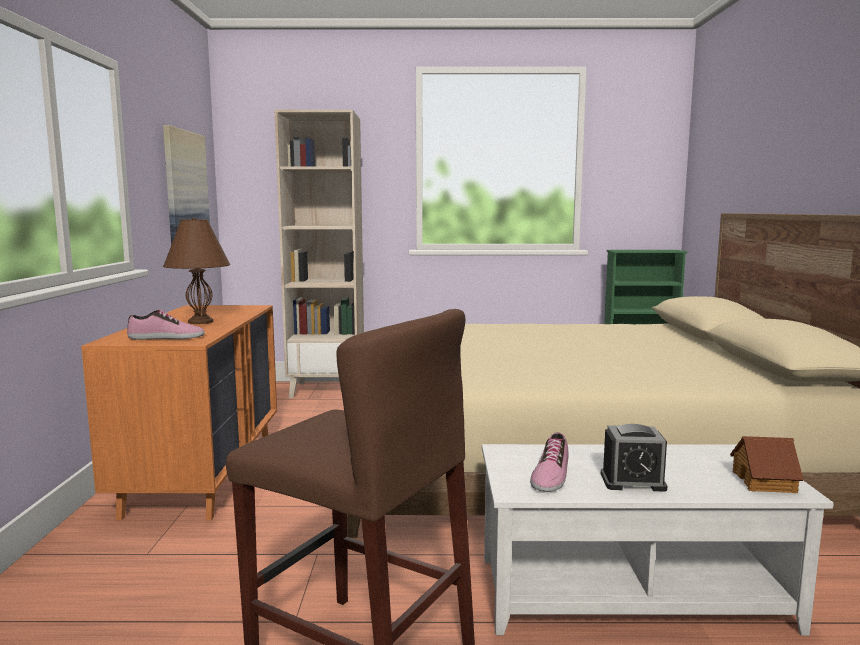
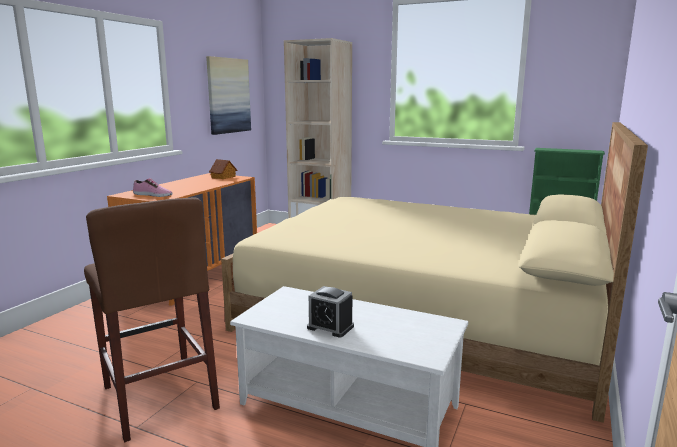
camera: 25 degrees right, 5 degrees up
(200, 322) = (190, 186): brown table lamp -> none
(550, 475) = (288, 312): shoe -> none
(764, 482) = (420, 346): toy house -> toy house (223, 177)

